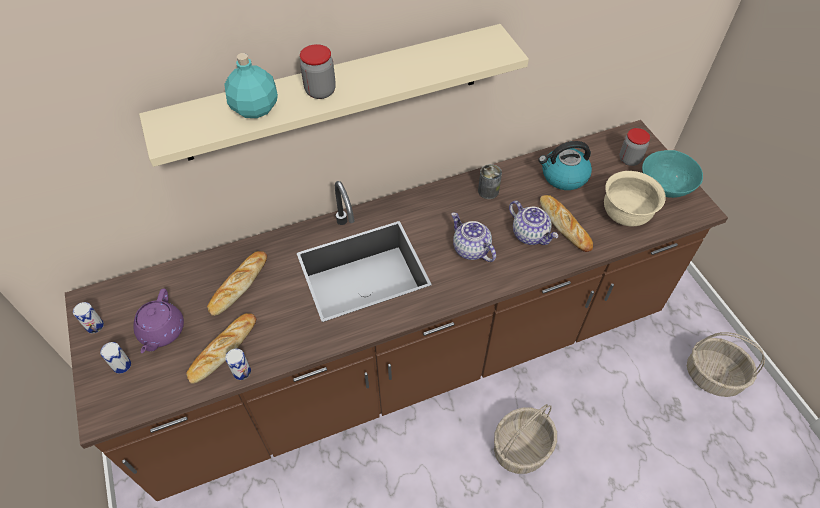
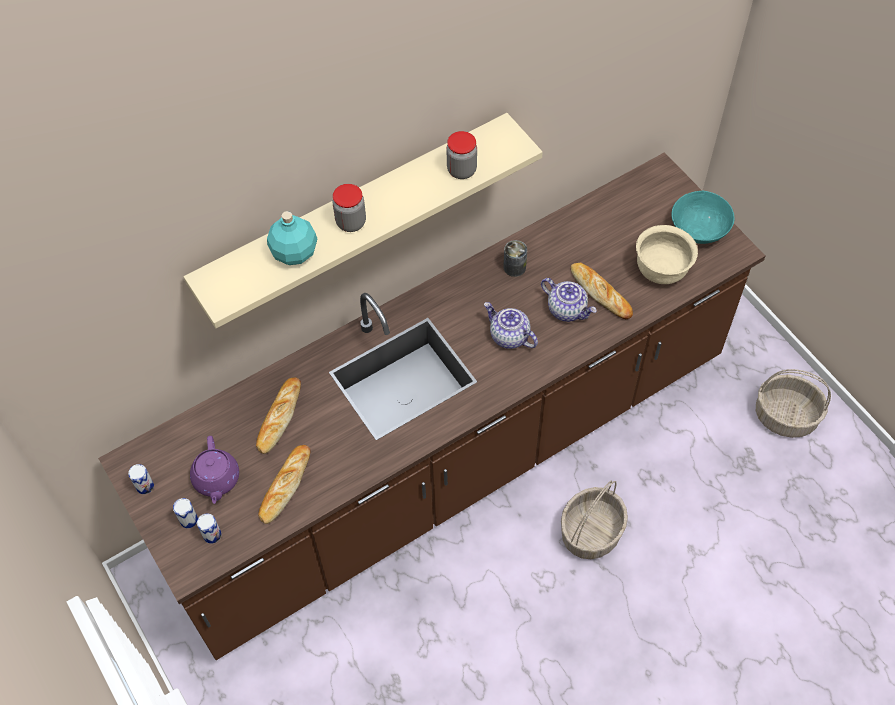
camera: 10 degrees left, 5 degrees up
(242, 372) = (311, 504): can -> can (212, 535)
(563, 176) = (591, 236): kettle -> none
(629, 159) = (658, 204): jar -> jar (461, 170)

